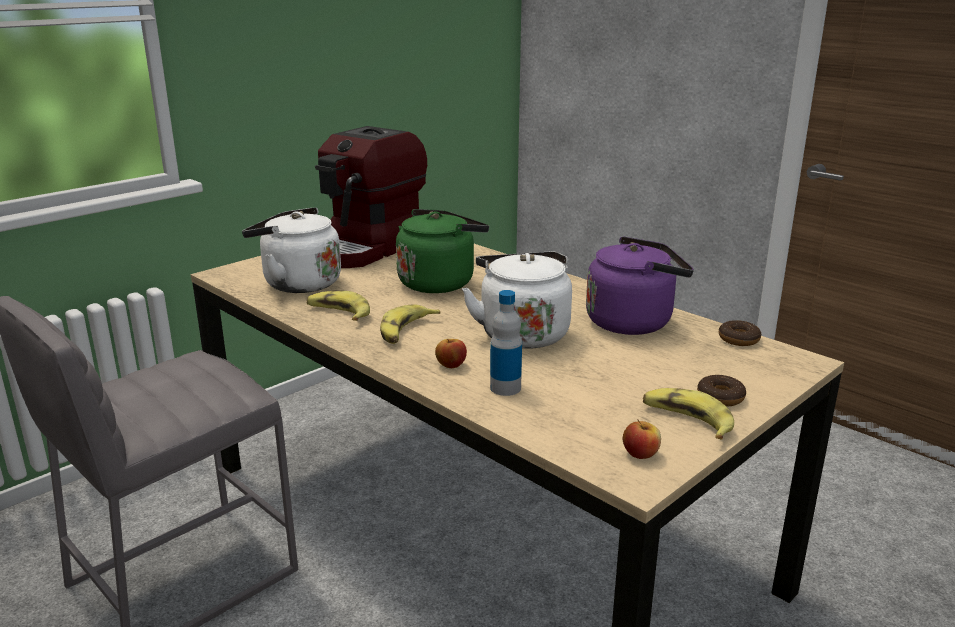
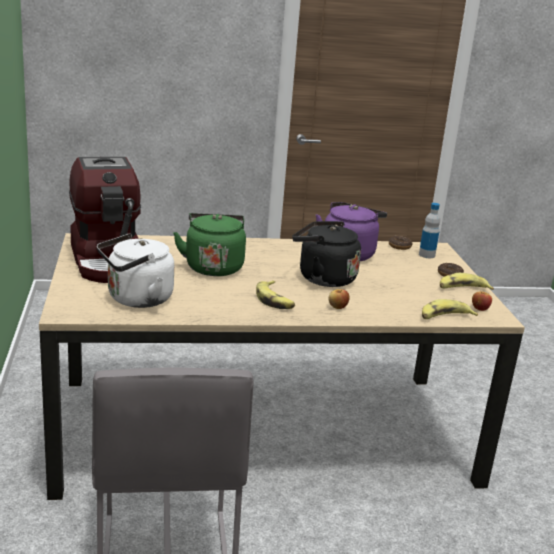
camera: 55 degrees left, 0 degrees up
(339, 313) = (214, 306): banana -> banana (444, 317)
(505, 388) = (382, 306): bottle -> bottle (426, 255)
(522, 333) = (323, 278): white kettle -> black kettle

